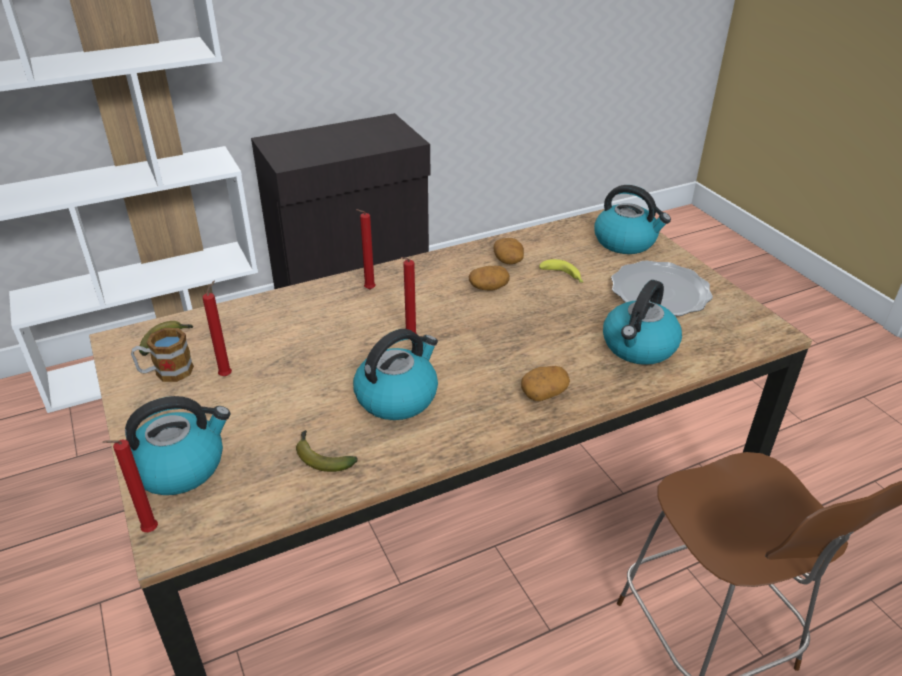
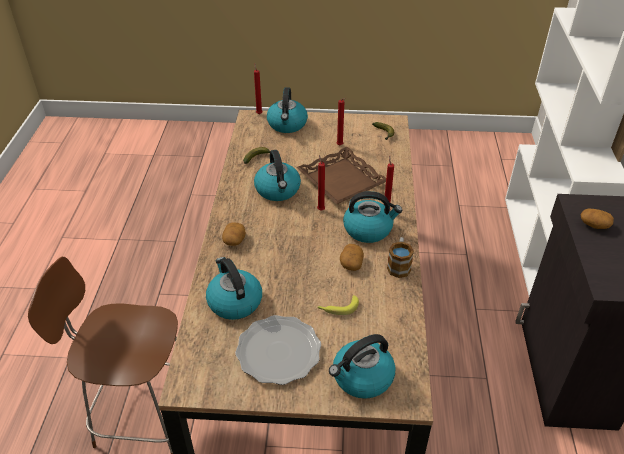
camera: 120 degrees right, 5 degrees up
(166, 372) = (356, 130): mug -> mug (399, 265)
(328, 344) = (341, 181): none -> brown tray
(417, 292) = (368, 229): none -> kettle
(508, 260) = (379, 289): potato -> potato (594, 225)

